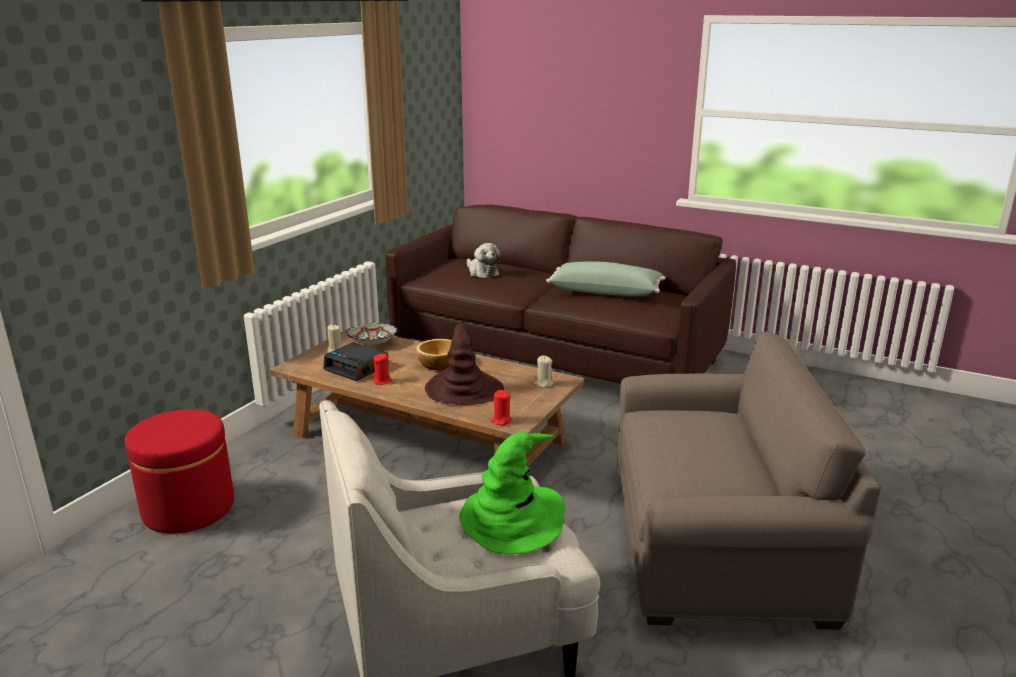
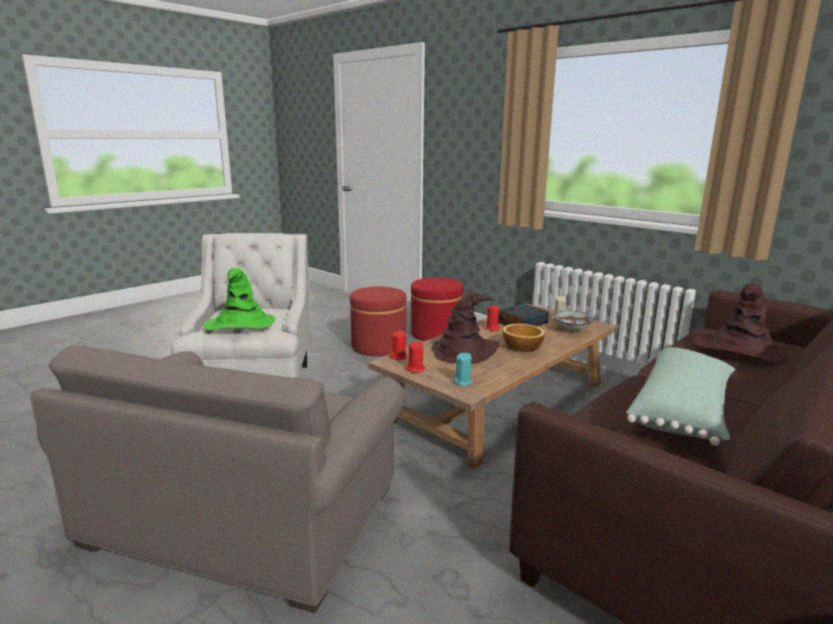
camera: 105 degrees right, 5 degrees down
(251, 556) = (378, 346): none -> red ottoman
(482, 272) = (739, 349): plush toy -> brown hat
(528, 408) = (416, 369): none -> red candle
(543, 384) = (463, 382): beige candle -> turquoise candle

